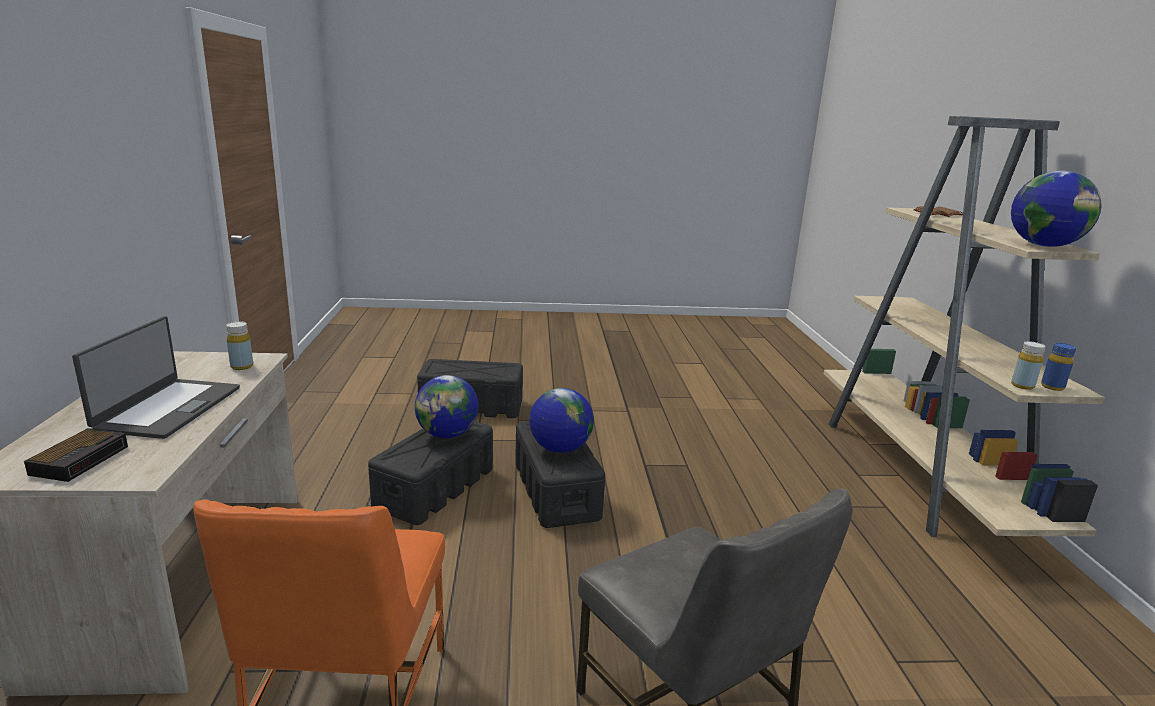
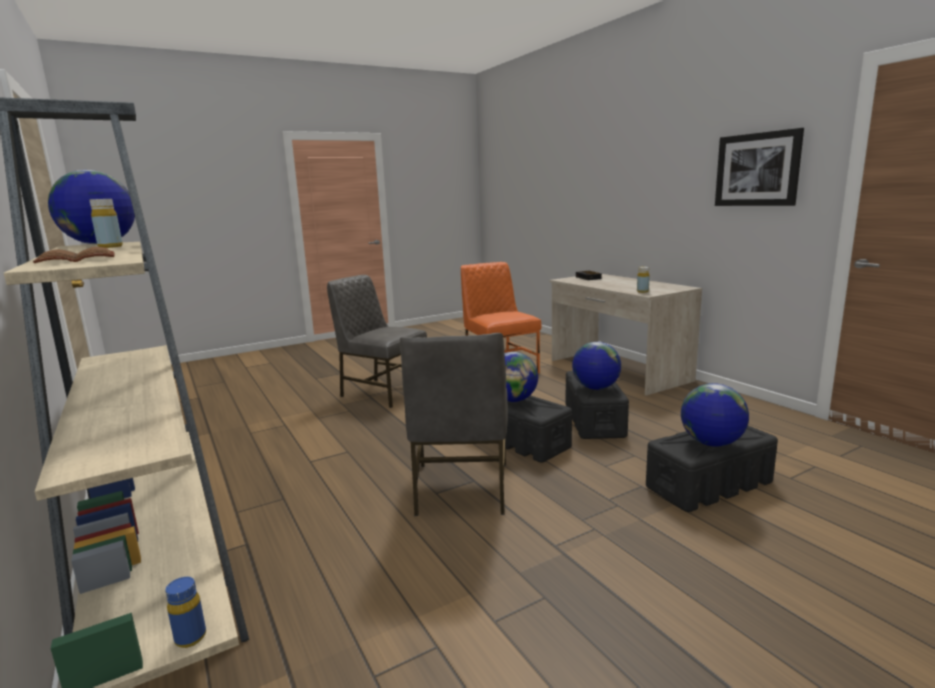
camera: 155 degrees right, 5 degrees down
(149, 142) = (757, 169): none -> picture
(168, 408) = (612, 284): laptop -> none
(480, 366) = (711, 443): none -> globe
(662, 461) = (460, 489): none -> grey chair
(1022, 386) = (149, 351): yellow bottle -> yellow bottle (110, 247)
(1052, 387) = (118, 356): blue bottle -> blue bottle (190, 638)

